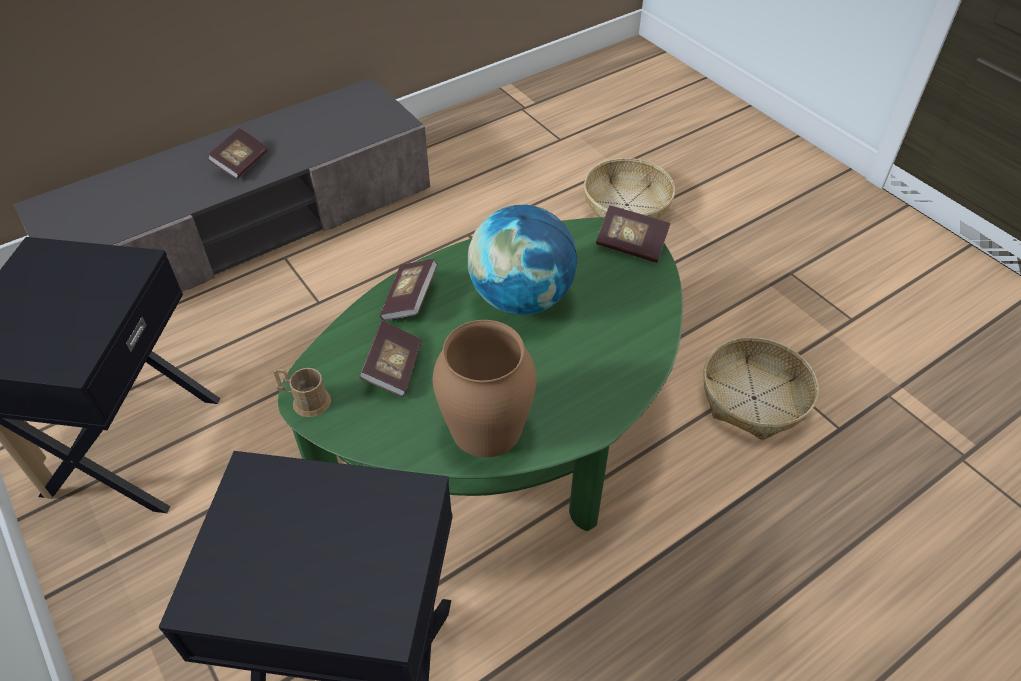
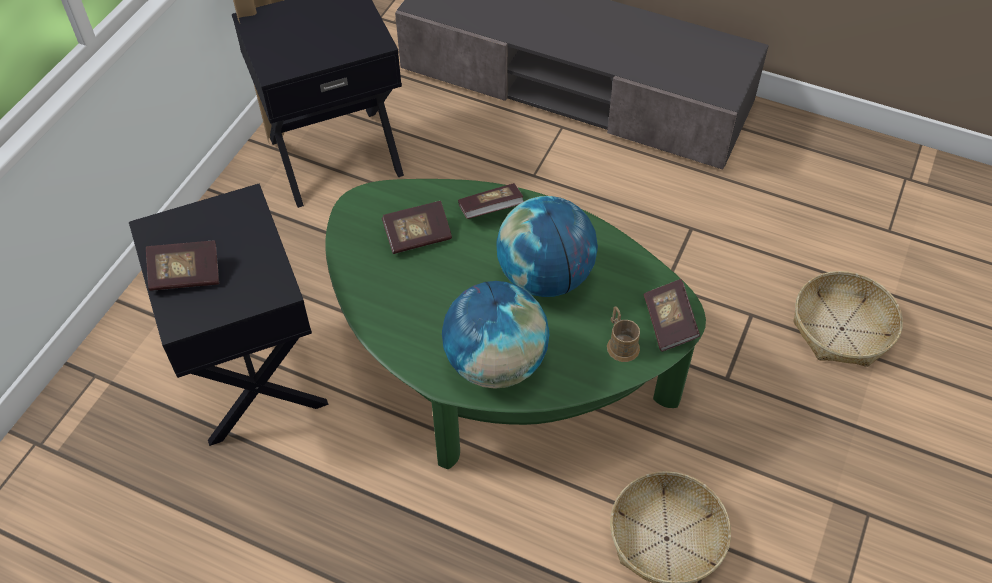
camera: 60 degrees right, 5 degrees up
(241, 163) = (584, 35): book -> book (186, 275)
(305, 401) = (357, 204): brown mug -> brown mug (620, 344)
(487, 427) = (401, 317): brown vase -> none
(596, 377) = (495, 363): none -> globe

